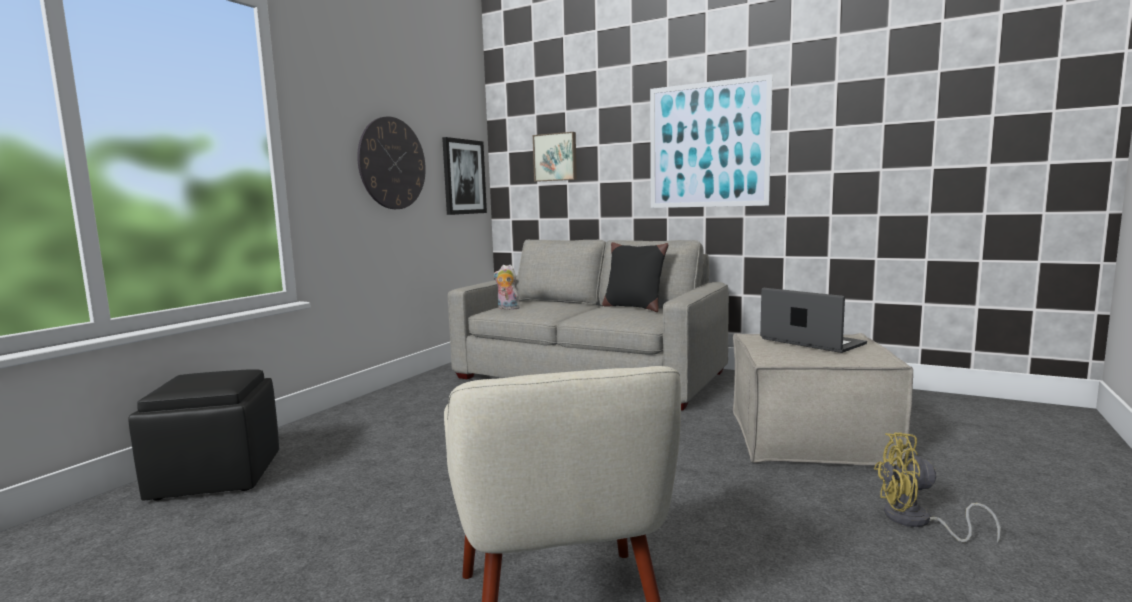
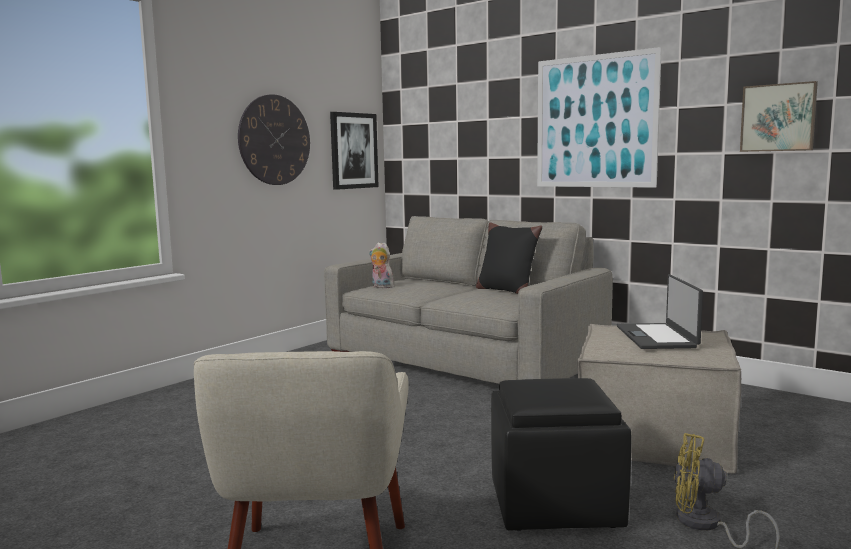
camera: 10 degrees right, 0 degrees up
(215, 477) = (83, 429): black ottoman -> black ottoman (553, 504)
(555, 157) = (446, 131): picture -> picture (778, 118)
(811, 342) = (657, 337): laptop -> laptop turned 150 degrees counterclockwise

